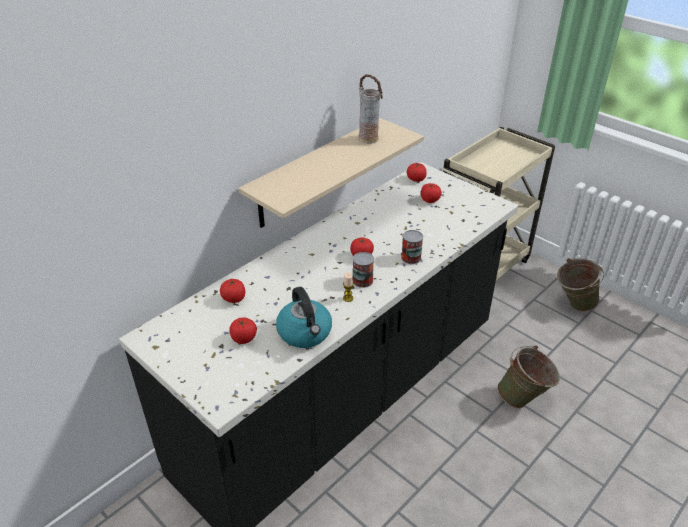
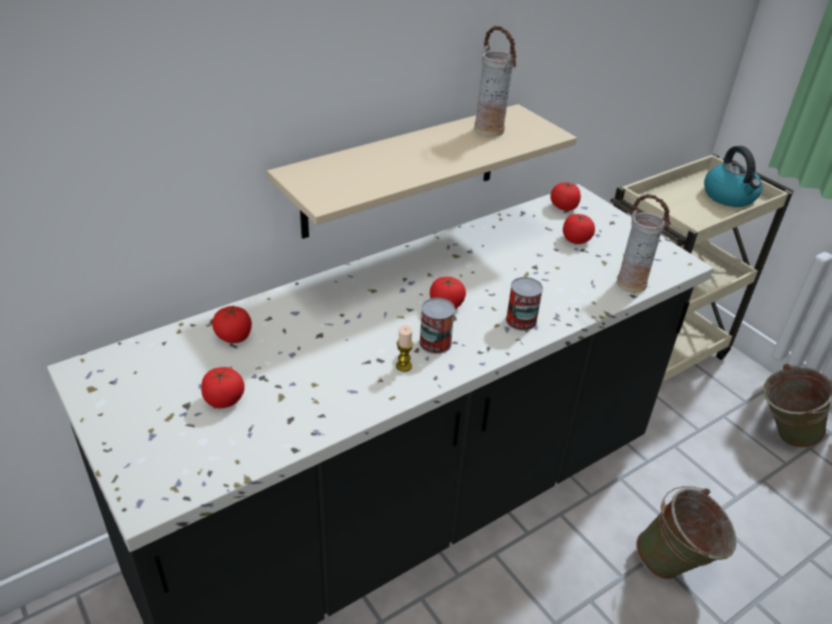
camera: 10 degrees right, 0 degrees up
(305, 333) = (319, 409): kettle -> kettle (730, 196)
(472, 223) = (631, 284): none -> vase

